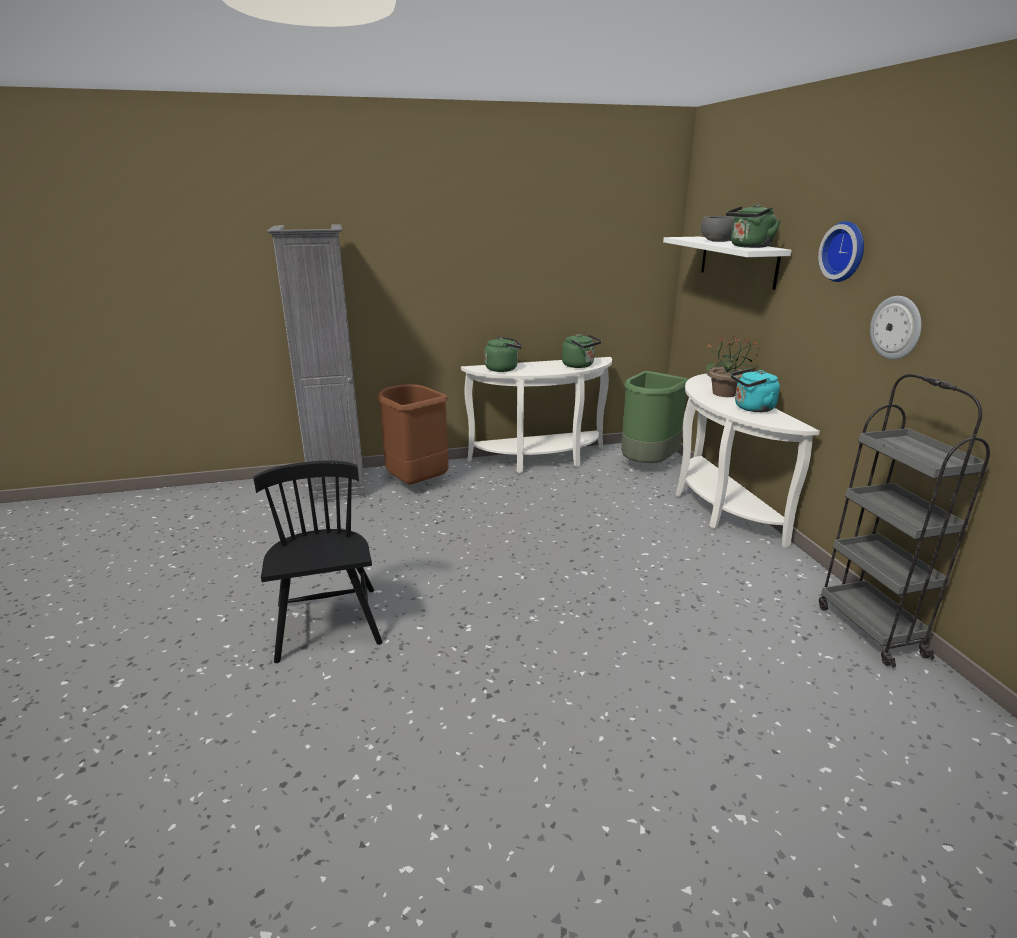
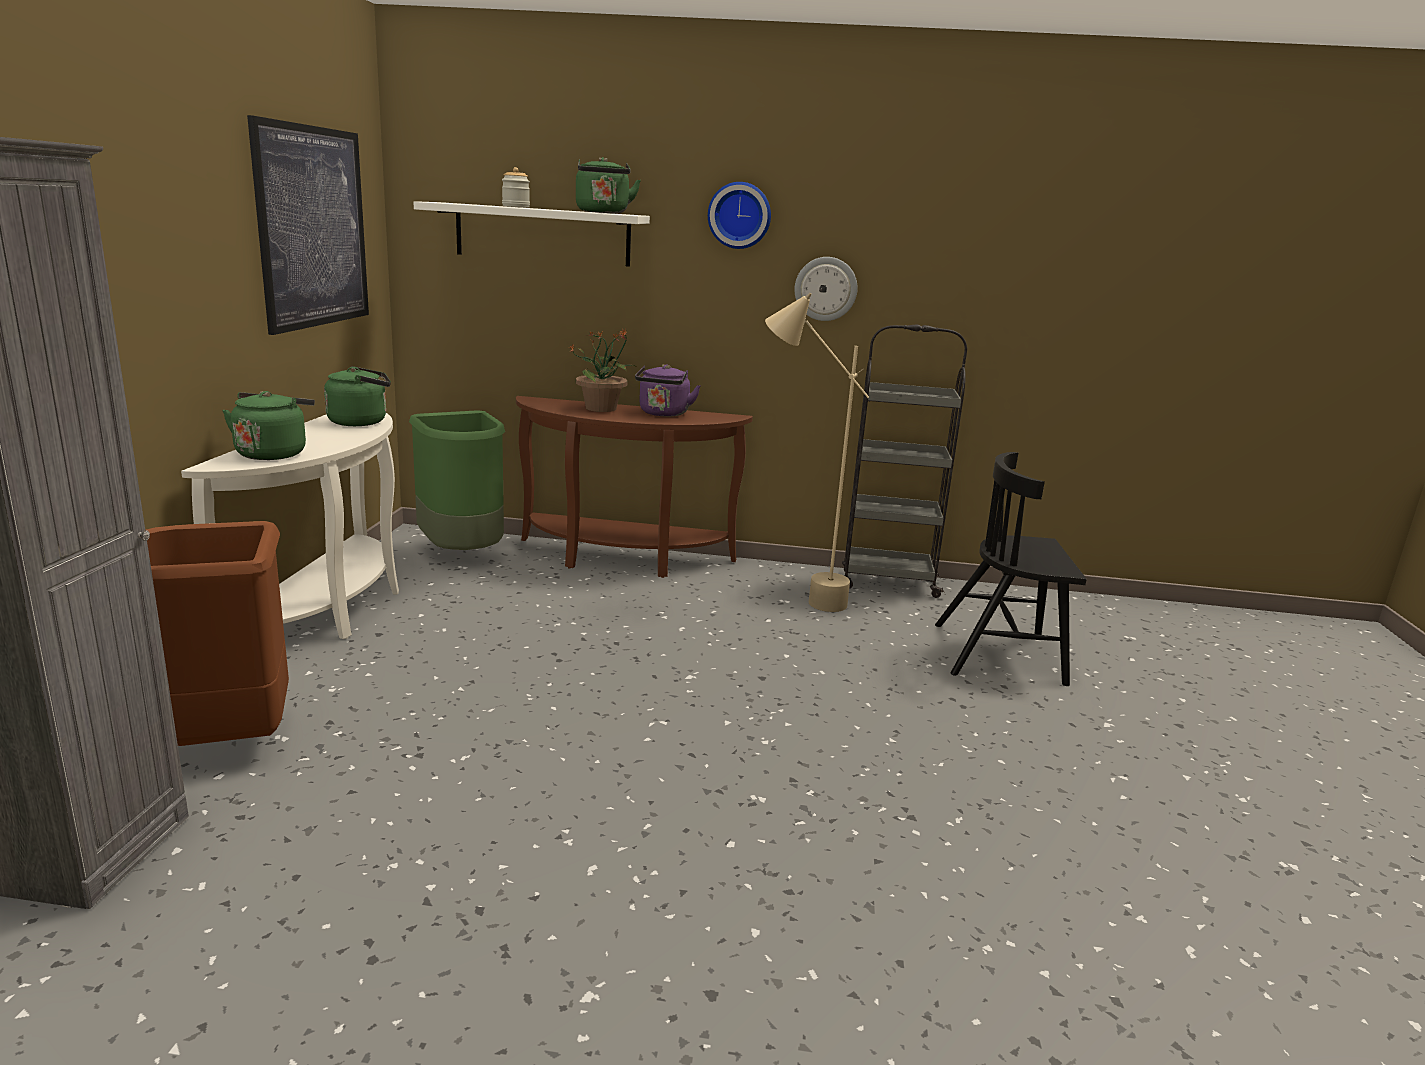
camera: 70 degrees left, 5 degrees down
(328, 627) = (667, 952): black chair -> black chair (1007, 654)
(595, 253) = (313, 227): none -> picture
(716, 507) = (622, 560): white console table -> brown console table
(718, 241) = (516, 207): grey bowl -> jar
(751, 408) = (663, 414): turquoise kettle -> purple kettle
(762, 587) = (796, 597): none -> beige floor lamp

